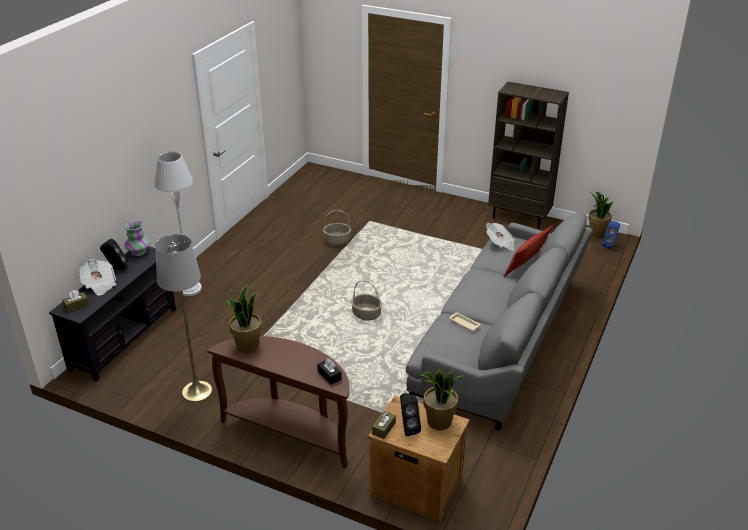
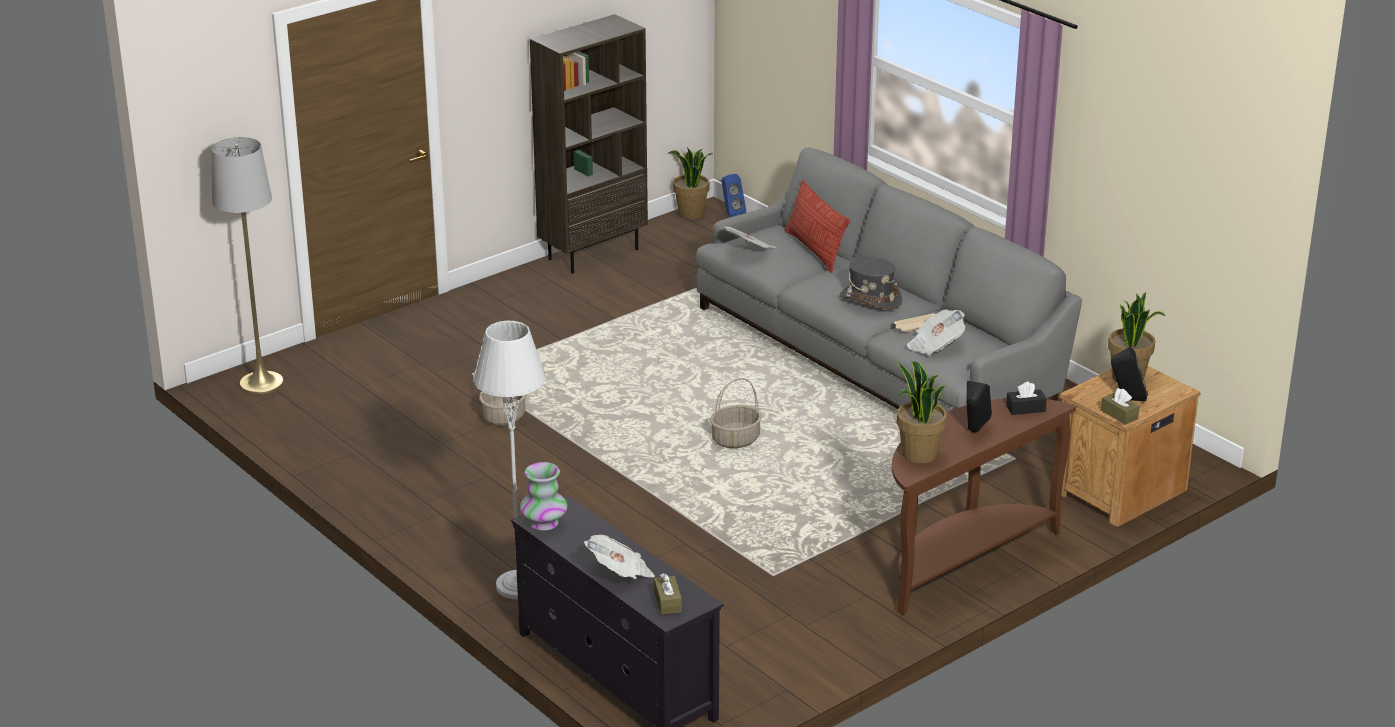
camera: 65 degrees left, 5 degrees down
(116, 268) = (580, 551): black speaker -> black speaker (974, 431)
(197, 392) = (815, 624): grey floor lamp -> grey floor lamp (261, 383)
(446, 336) = (935, 345): none -> newspaper
(479, 297) = (870, 299): none -> grey hat

